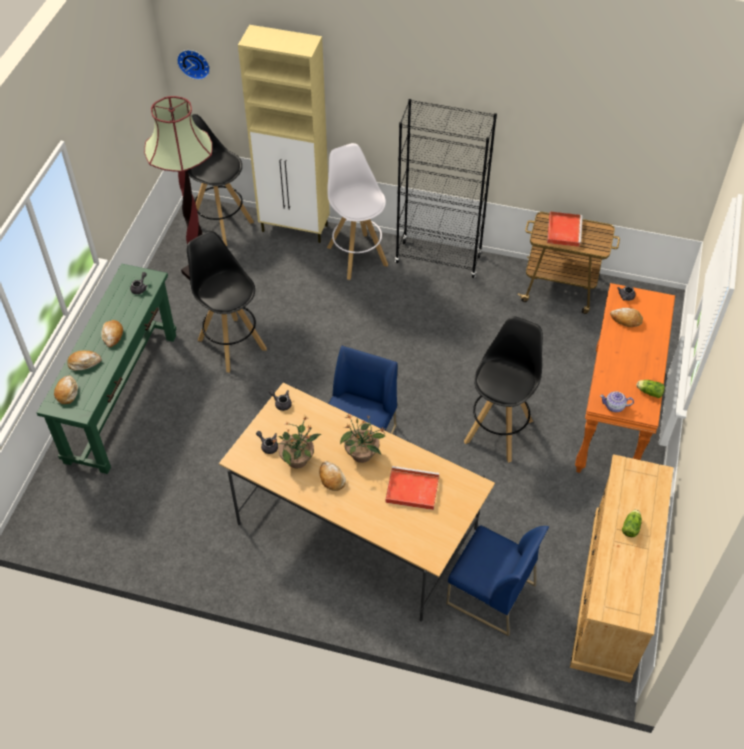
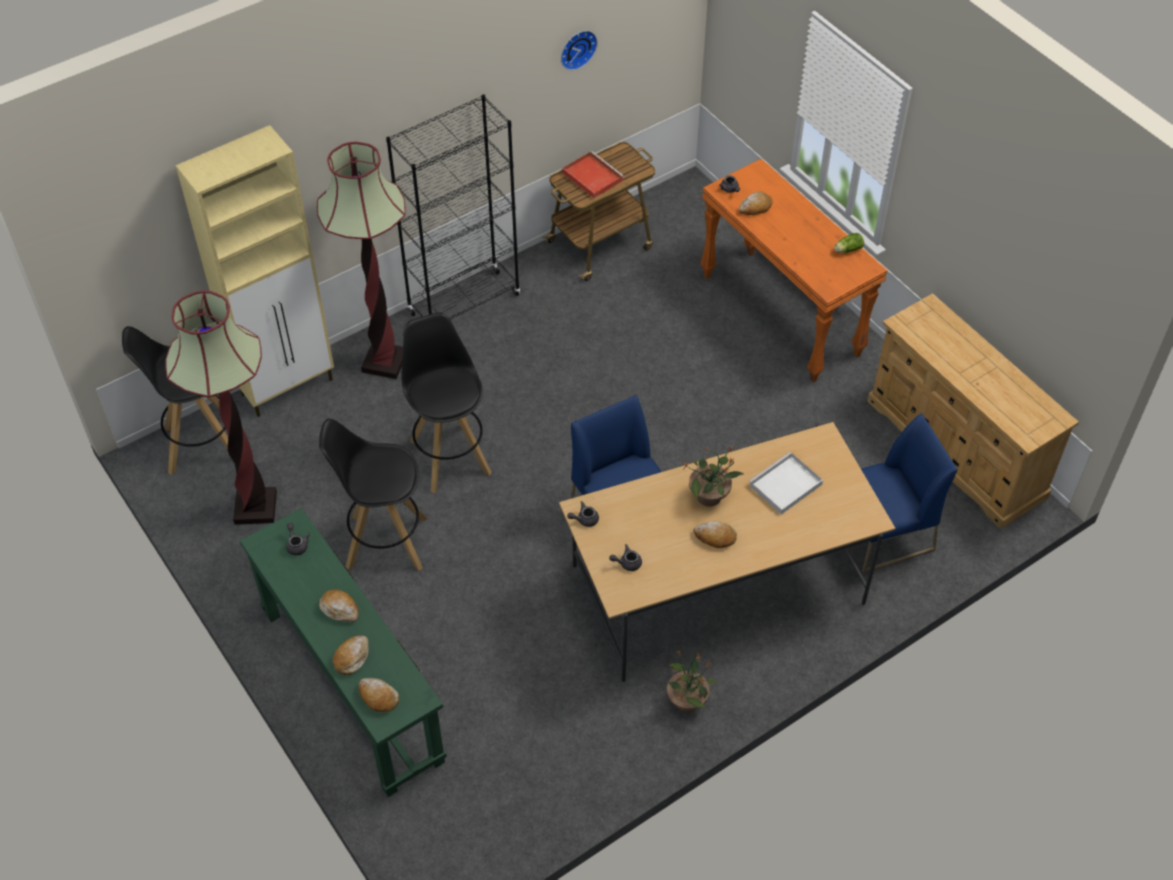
camera: 50 degrees left, 0 degrees up
(194, 63) = (105, 261): wall clock -> wall clock (576, 48)
(298, 459) = (667, 549): potted plant -> potted plant (687, 700)
(357, 255) = (385, 362): white stool -> floor lamp
(411, 489) = (784, 486): red tray -> white tray
(499, 430) = (715, 403): black stool -> black stool (450, 456)
(614, 406) = (841, 282): teapot -> none
(631, 526) = (966, 361): lettuce -> none

